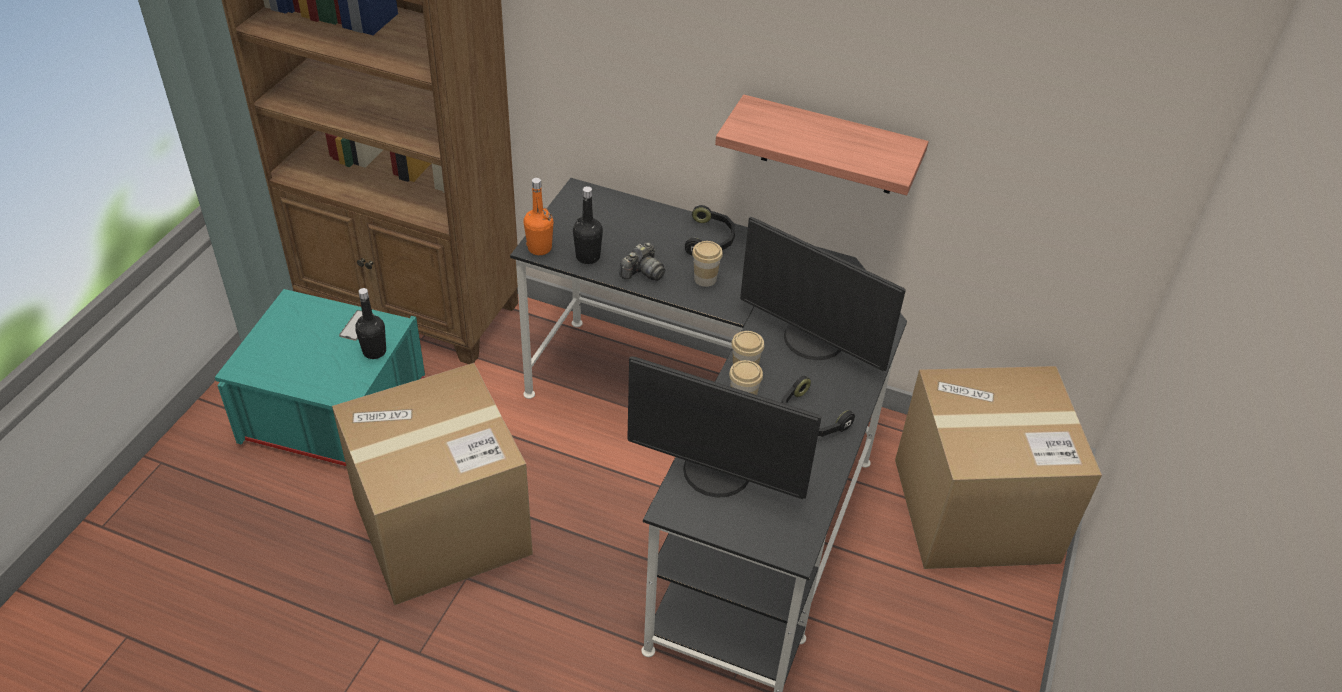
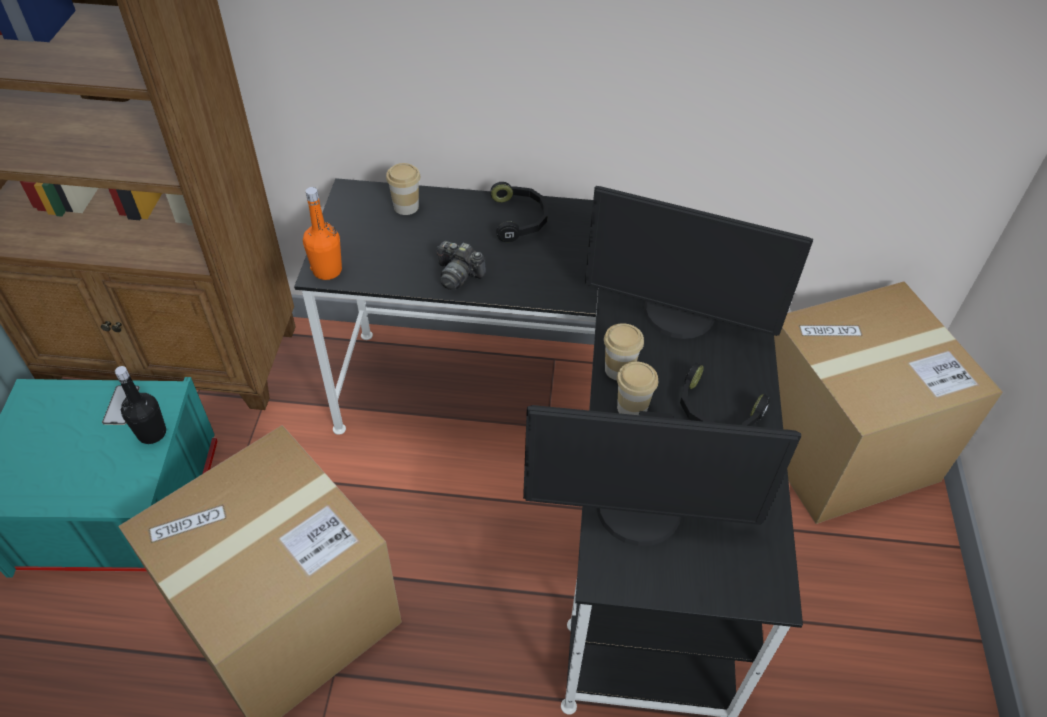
camera: 15 degrees left, 5 degrees up
(588, 257) = (388, 269): black bottle -> none
(642, 272) = (458, 275): camera -> camera turned 90 degrees clockwise
(705, 279) = (531, 267): cup -> cup (406, 206)
(829, 146) = (647, 85): shelf -> none

